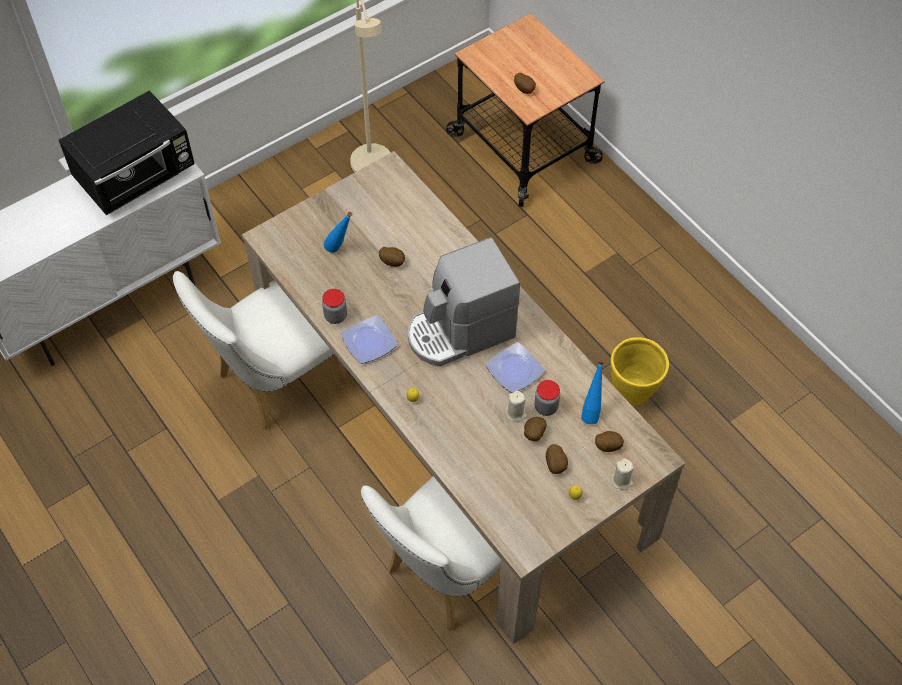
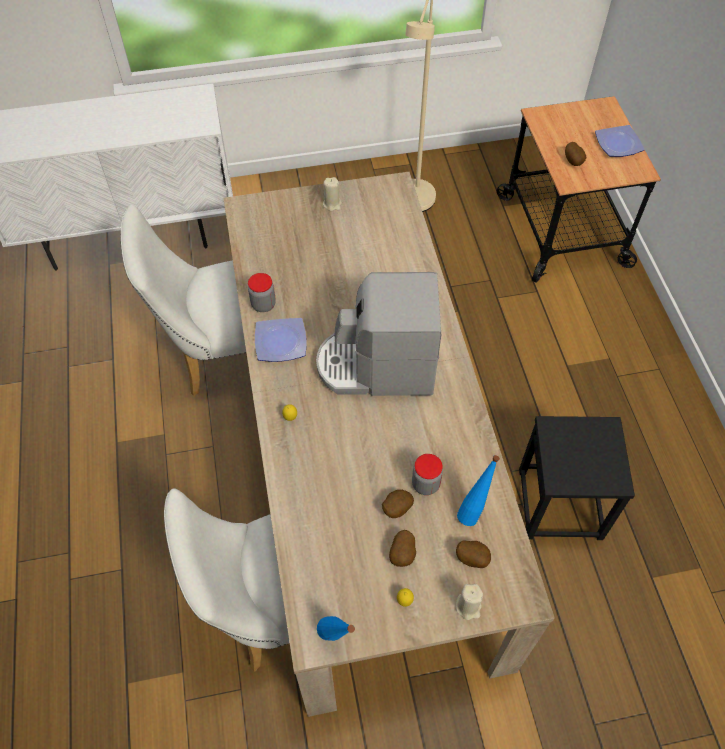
camera: 25 degrees right, 0 degrees up
(137, 176) = (162, 116): black microwave -> none
(340, 250) = (305, 243): blue bottle -> blue bottle (337, 639)
(392, 262) = (349, 273): potato -> none
(516, 370) = (414, 430): plate -> plate (619, 144)
(516, 413) = (389, 477): beige candle -> beige candle (332, 204)
(633, 393) = (561, 503): yellow planter -> black stool

